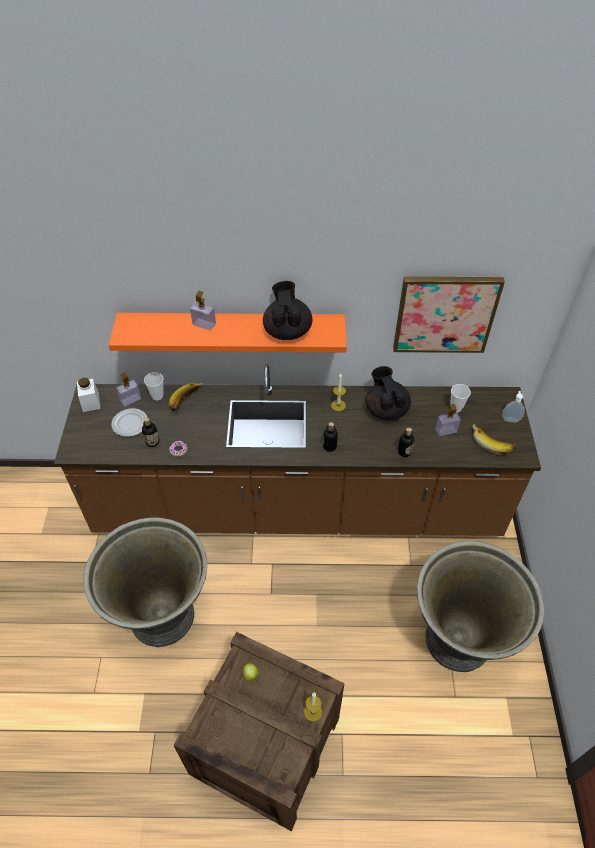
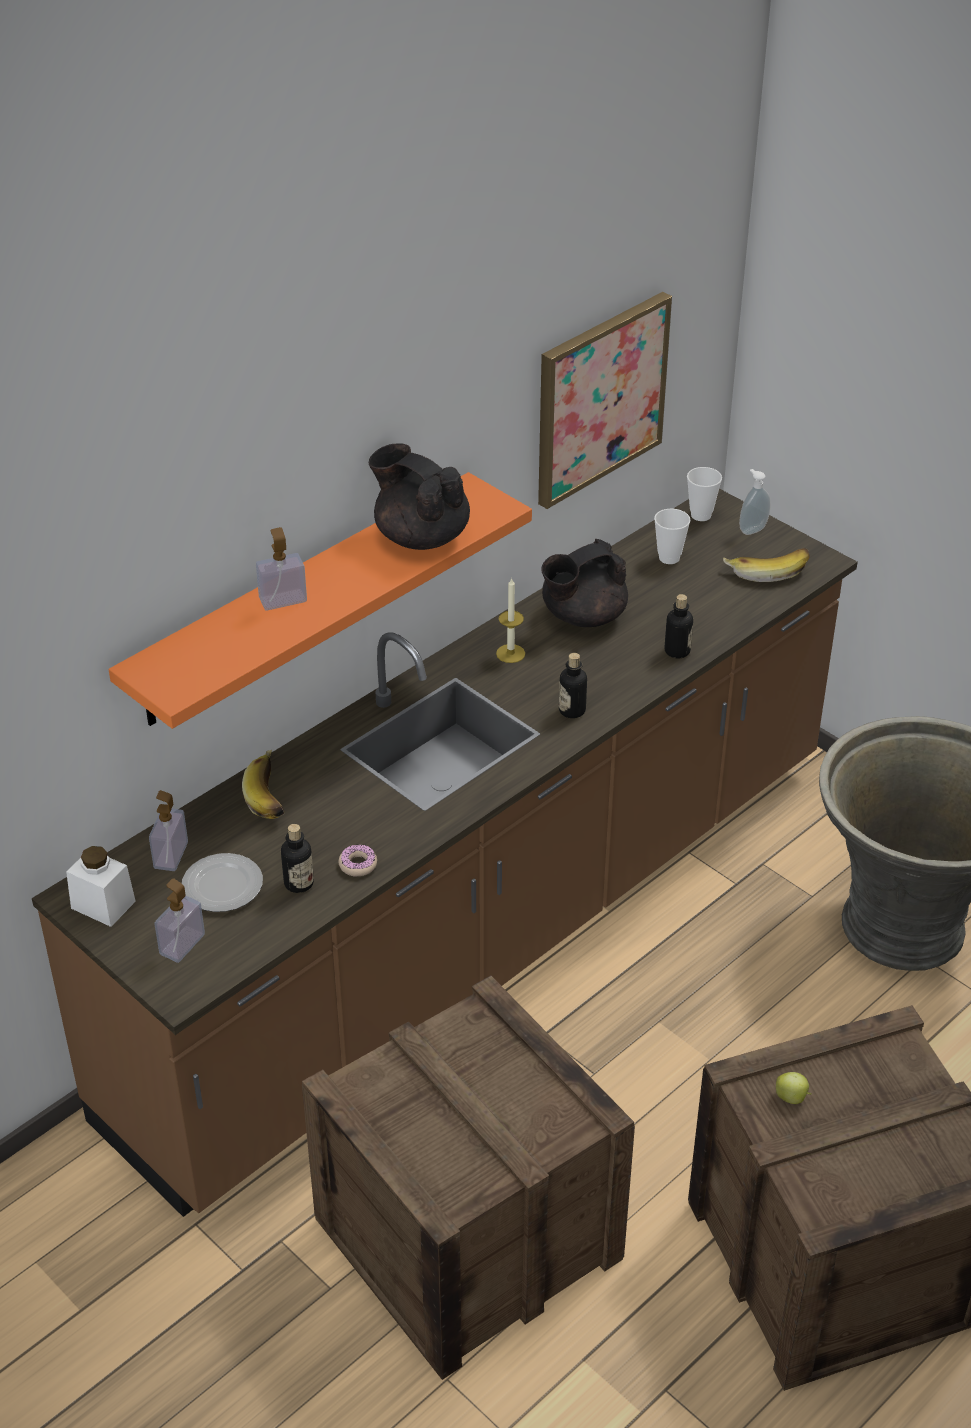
camera: 45 degrees left, 10 degrees down
(157, 396) = (210, 820): cup -> cup (701, 515)
(162, 614) = (467, 1238): grey planter -> crate
(313, 712) = (918, 1069): candle -> none
(386, 409) = (582, 616): black teapot -> black teapot turned 60 degrees counterclockwise
(446, 430) = (693, 592): soap dispenser -> soap dispenser (182, 944)

